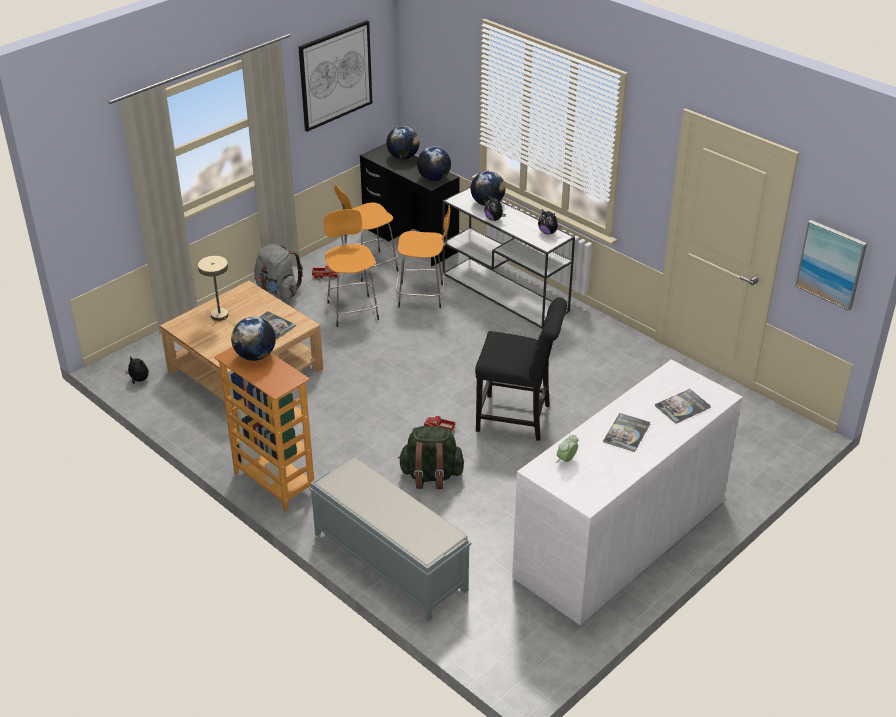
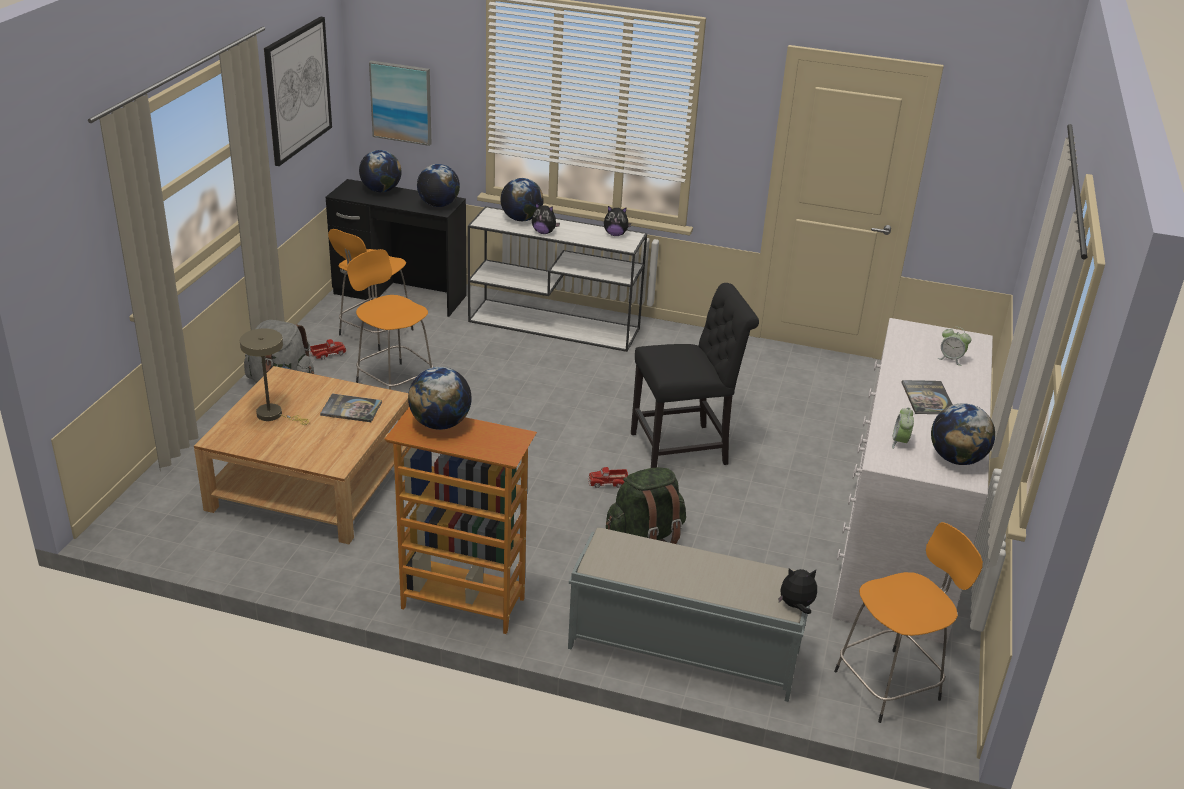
camera: 30 degrees left, 5 degrees down
(138, 380) = (171, 534): plush toy -> plush toy (796, 606)
(423, 295) = (465, 348): orange stool -> orange stool (890, 684)
(595, 485) = (956, 459): none -> globe
(682, 407) = (951, 359): book -> alarm clock
(831, 264) = (987, 186): picture -> picture (401, 102)

